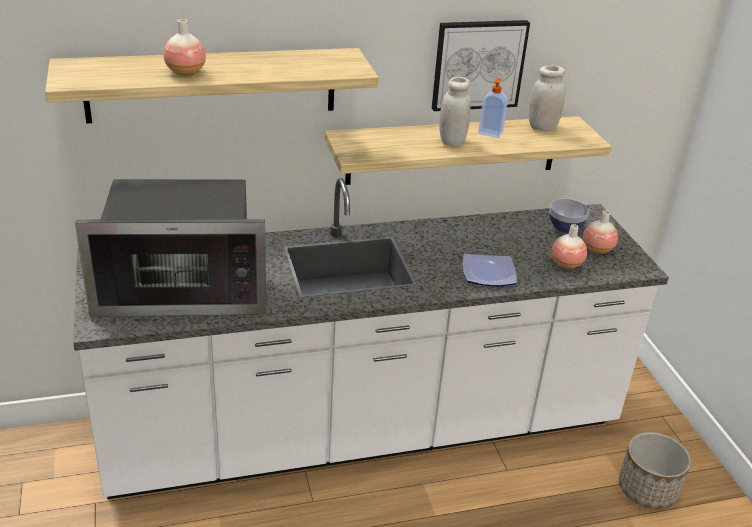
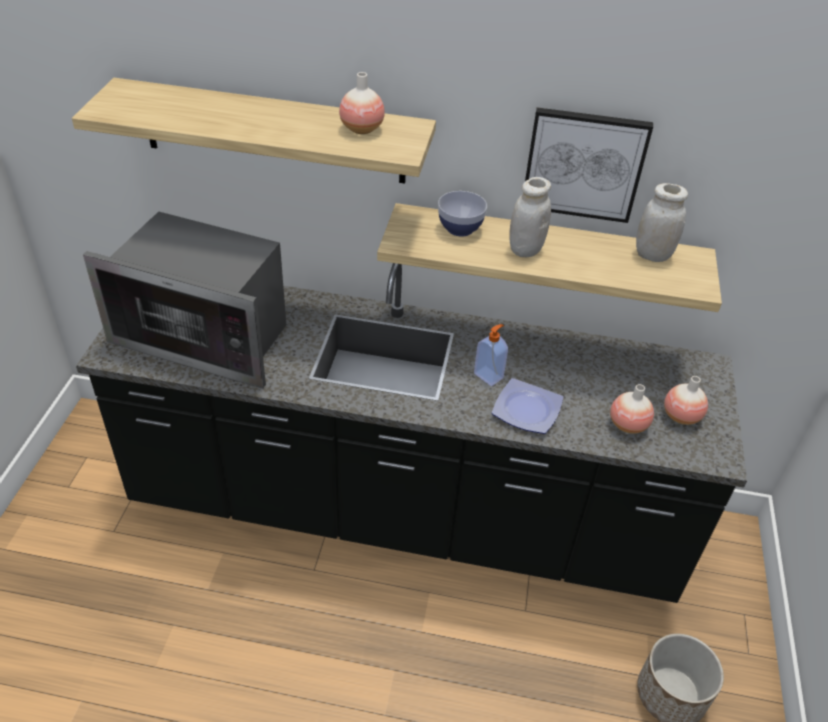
camera: 25 degrees right, 10 degrees up
(185, 72) = (222, 119): vase -> vase (361, 129)
(364, 432) = (404, 515): white counter -> black counter
(490, 132) = (581, 248): soap dispenser -> soap dispenser (489, 375)
(565, 227) = (662, 375): bowl -> bowl (460, 228)

